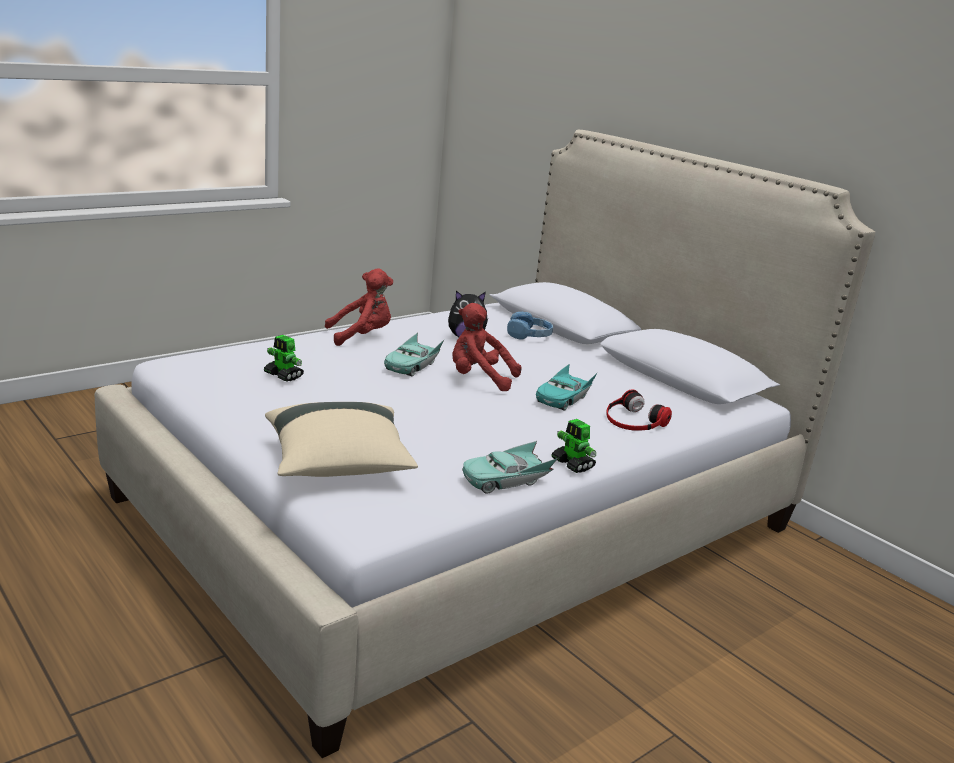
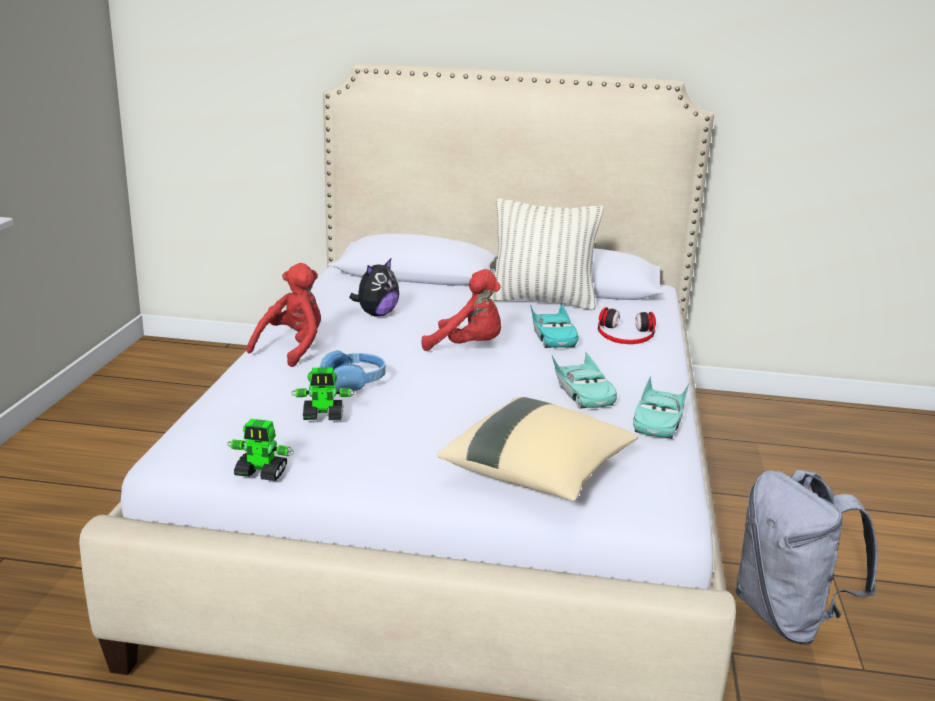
camera: 40 degrees left, 0 degrees up
(412, 365) = (397, 357): turquoise toy car -> turquoise toy car (582, 393)
(479, 379) = (468, 347): red plush toy -> red plush toy turned 135 degrees counterclockwise
(529, 335) = (417, 292): blue headphones -> blue headphones (355, 380)
(567, 733) = (788, 618): none -> grey backpack
(573, 464) = (666, 387): toy robot -> toy robot (261, 473)
(619, 374) = (542, 301): none -> pillow

